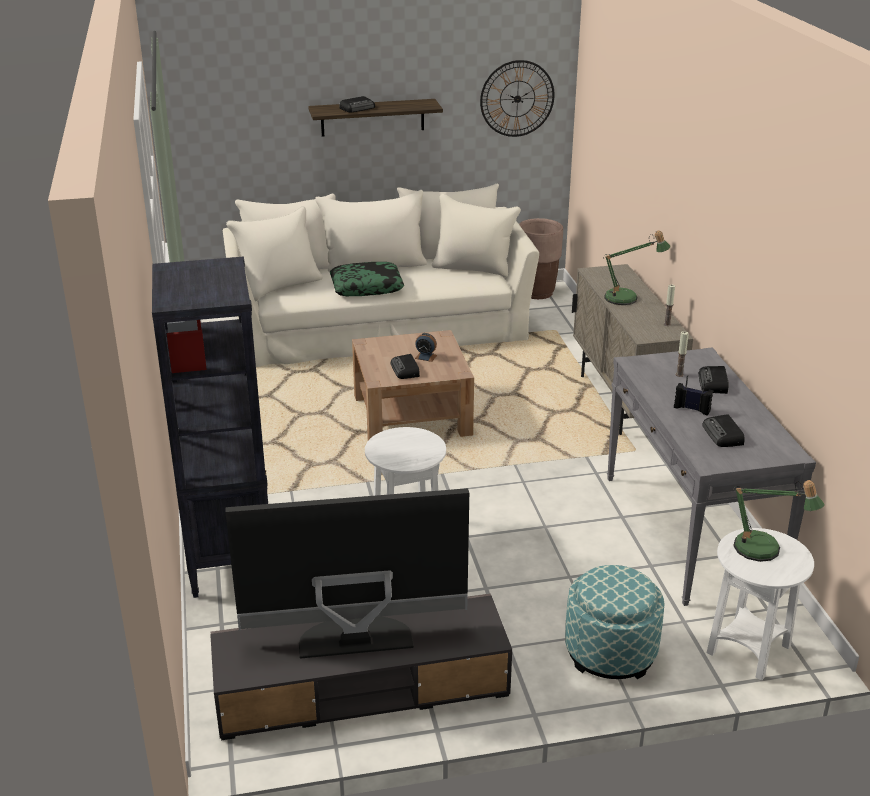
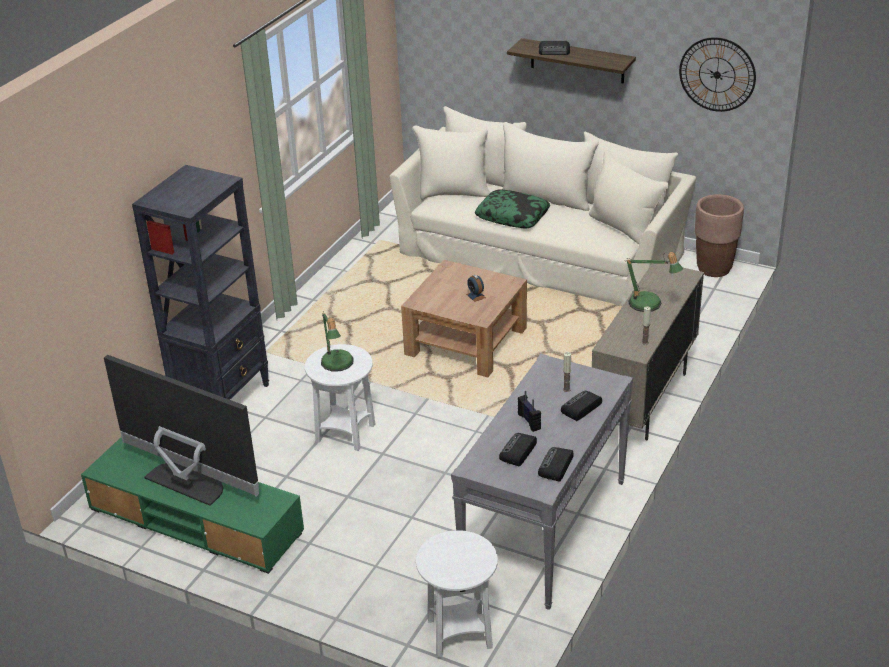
camera: 40 degrees right, 5 degrees up
(361, 687) = (195, 520): grey tv stand -> green tv stand
(405, 370) = (446, 301): radio -> radio (556, 467)
(610, 652) = (367, 582): ottoman -> none
(763, 551) = (460, 555): table lamp -> table lamp (337, 365)

